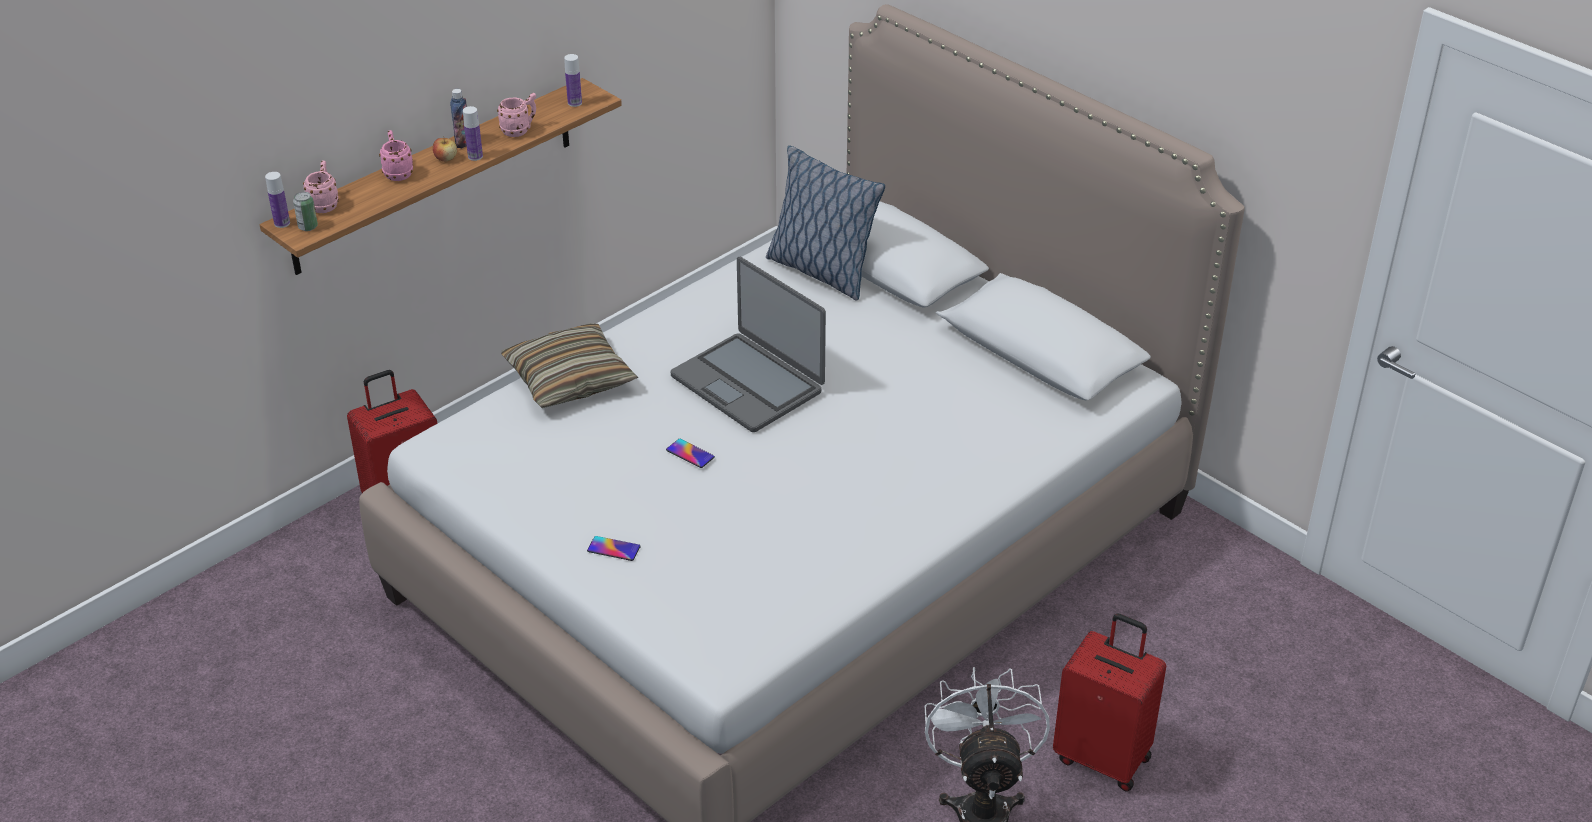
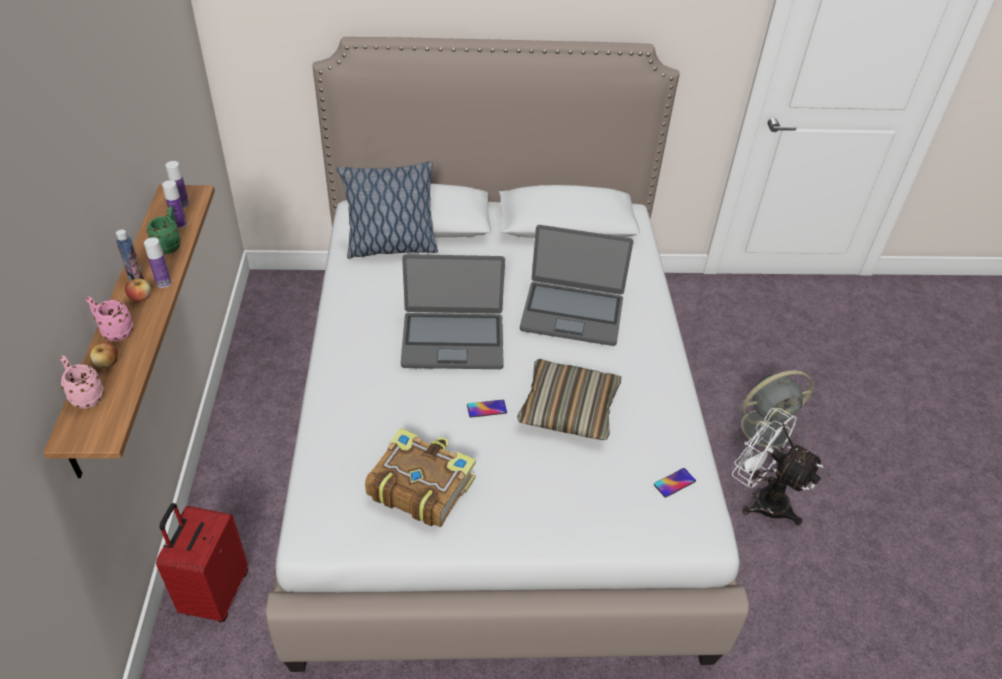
camera: 50 degrees left, 5 degrees up
(282, 223) = (67, 437): bottle -> bottle (180, 224)
(308, 227) = (99, 425): can -> none
(365, 191) = (107, 364): none -> apple
(520, 130) = (170, 245): pink mug -> green mug
(549, 468) = (420, 486): none -> book
(570, 379) = (339, 415): pillow -> pillow (568, 409)
(613, 549) = (535, 507): phone -> phone (674, 483)
(900, 432) = (572, 313): none -> laptop
(1103, 757) = (767, 428): red suitcase -> grey fan

